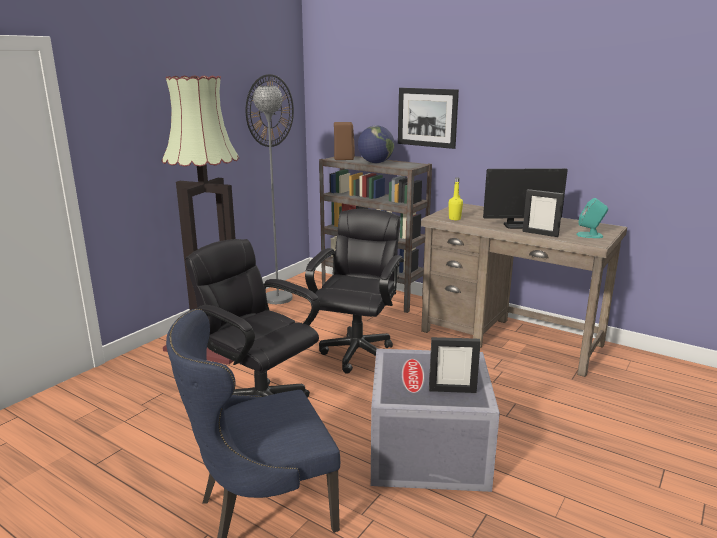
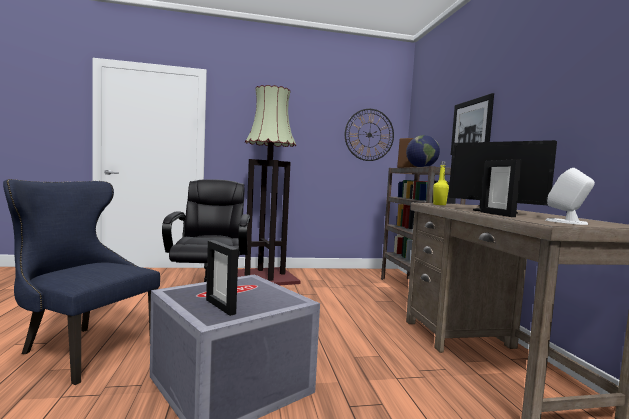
camera: 45 degrees right, 15 degrees down
(278, 298) = (343, 273): grey floor lamp -> none
(358, 352) = (327, 312): black office chair -> none
(590, 235) = (566, 222): turquoise speaker -> white speaker

